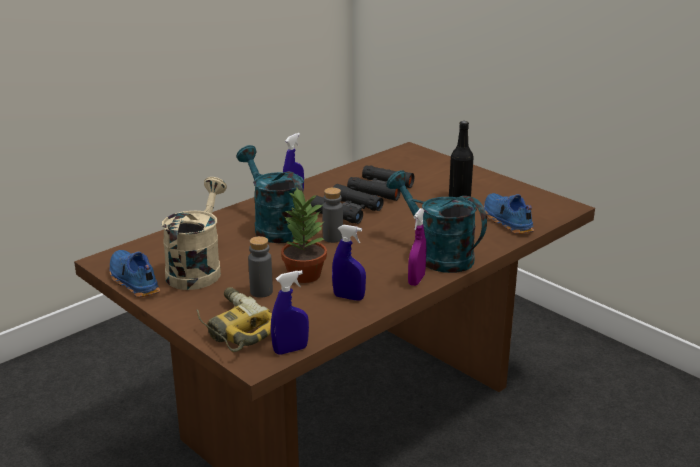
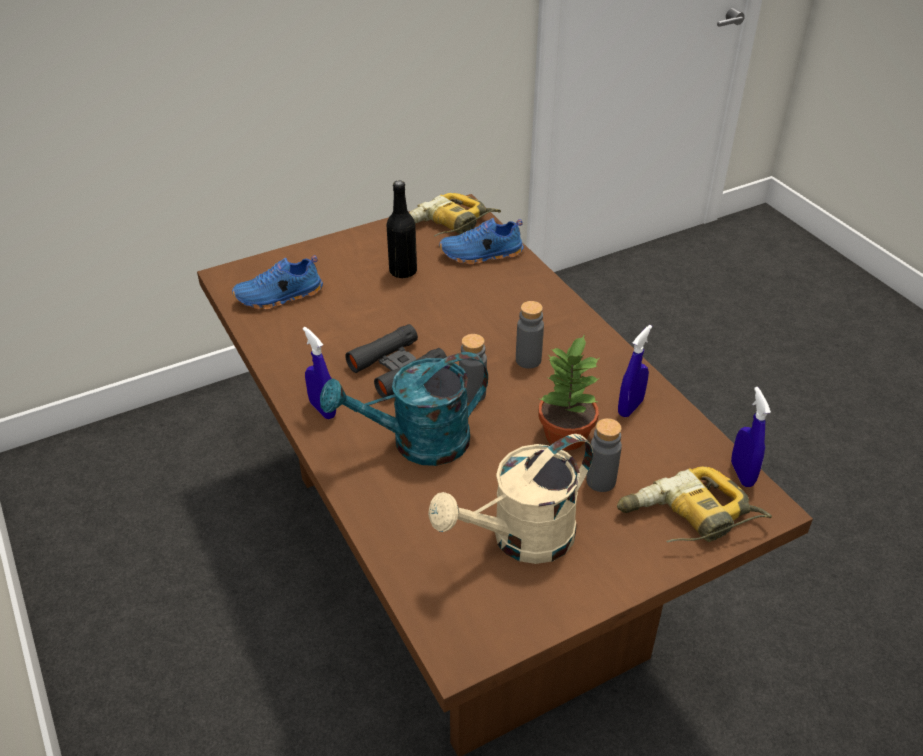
camera: 75 degrees left, 15 degrees up
(133, 282) = (541, 618): blue shoe -> blue shoe (279, 297)
(197, 269) = (520, 540): beige watering can -> beige watering can turned 60 degrees counterclockwise
(380, 189) = (343, 326): black binoculars -> none
(383, 253) = (528, 360): none -> grey bottle
(416, 280) = (602, 348): purple spray bottle -> none
(437, 255) = (547, 321): turquoise watering can -> none
(535, 204) = (446, 226): none -> power drill

